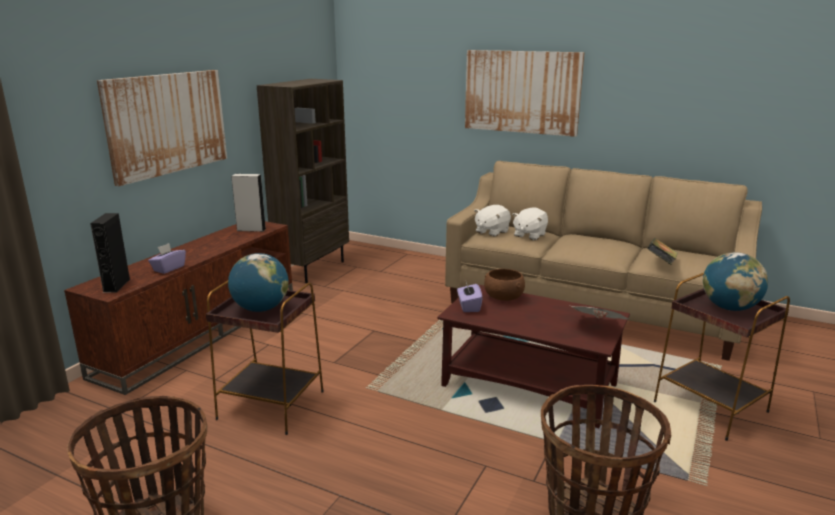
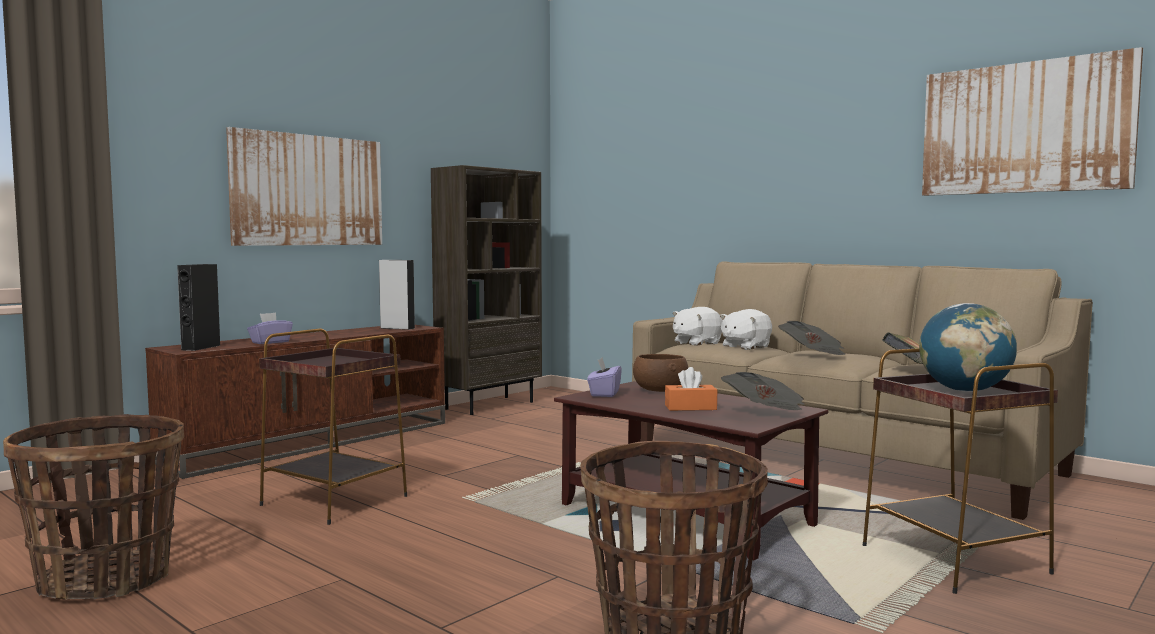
camera: 15 degrees right, 15 degrees down
(261, 309) = (328, 363): globe -> none
(521, 92) = (756, 176): picture -> picture (1024, 128)
(542, 322) = (690, 407): none -> orange tissue box
(588, 250) = (814, 356): none -> newspaper

